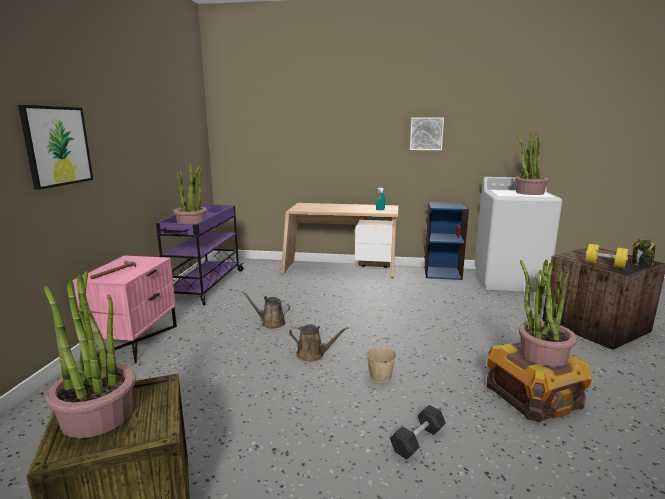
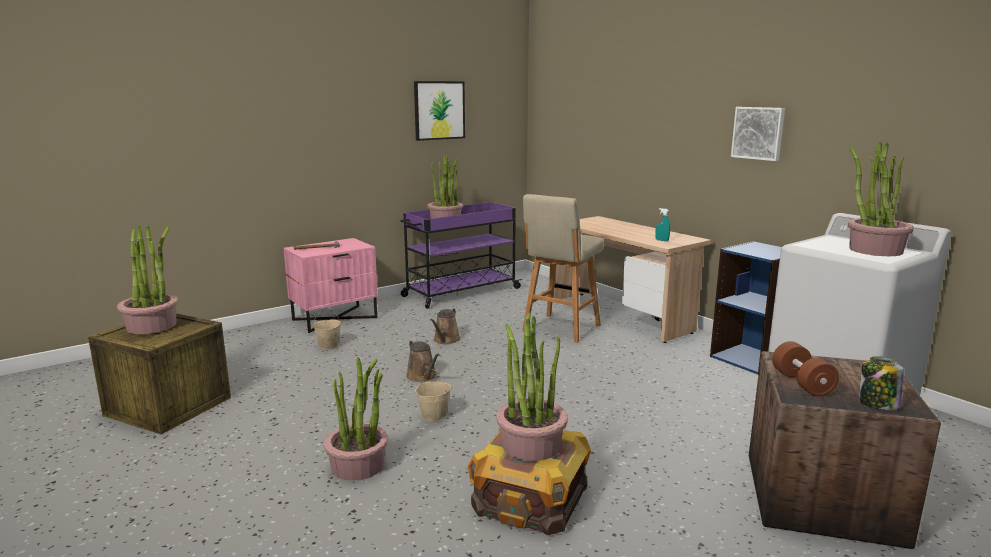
camera: 45 degrees right, 0 degrees up
(57, 146) = (289, 132): picture -> picture (439, 110)
(183, 366) = (328, 346): none -> beige bucket
(271, 323) = (445, 340): brown watering can -> brown watering can turned 135 degrees counterclockwise
(325, 288) = (560, 329): none -> beige stool
(417, 440) = (358, 465): grey dumbbell -> potted plant
(604, 264) = (802, 383): yellow dumbbell -> brown dumbbell

